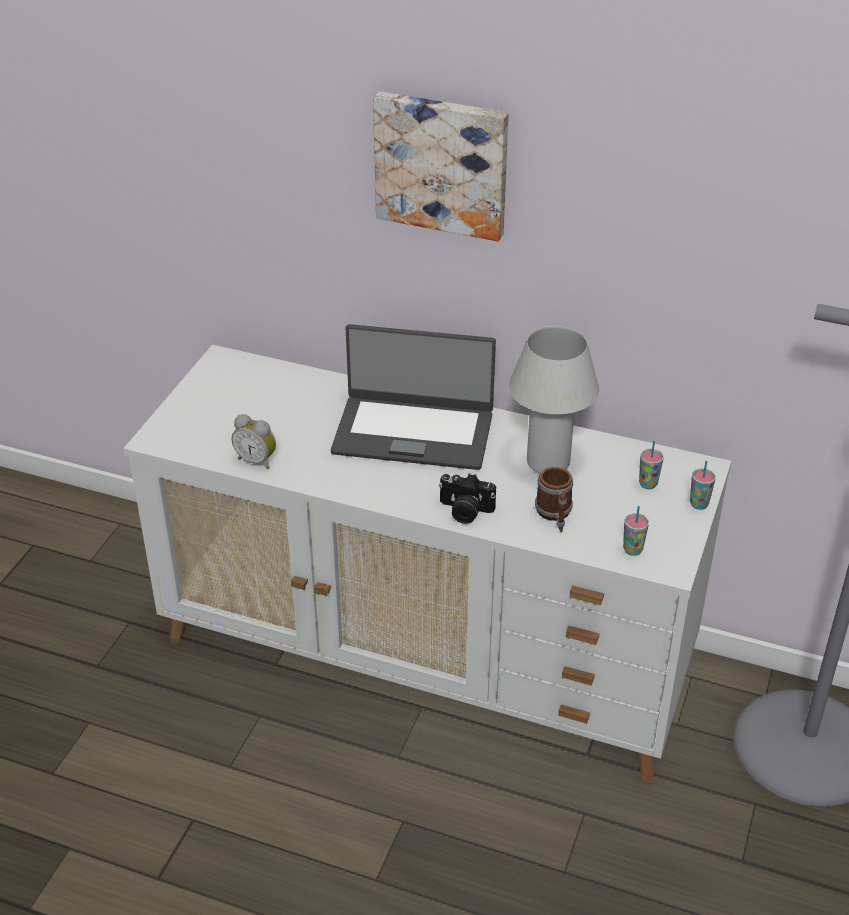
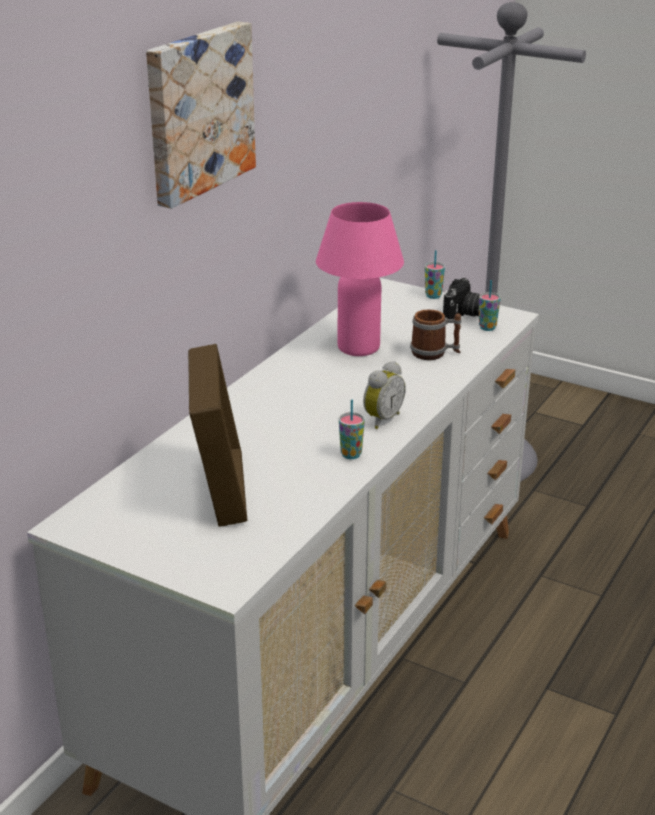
camera: 80 degrees left, 10 degrees down
(257, 460) = (299, 507): alarm clock -> alarm clock (381, 419)
(277, 418) = (220, 489): none -> picture frame
(413, 432) = (283, 408): laptop -> none
(464, 511) = (421, 393): camera -> camera (463, 314)
(548, 463) = (358, 348): white table lamp -> pink table lamp
(648, 484) = (402, 311): cup -> cup (351, 455)

